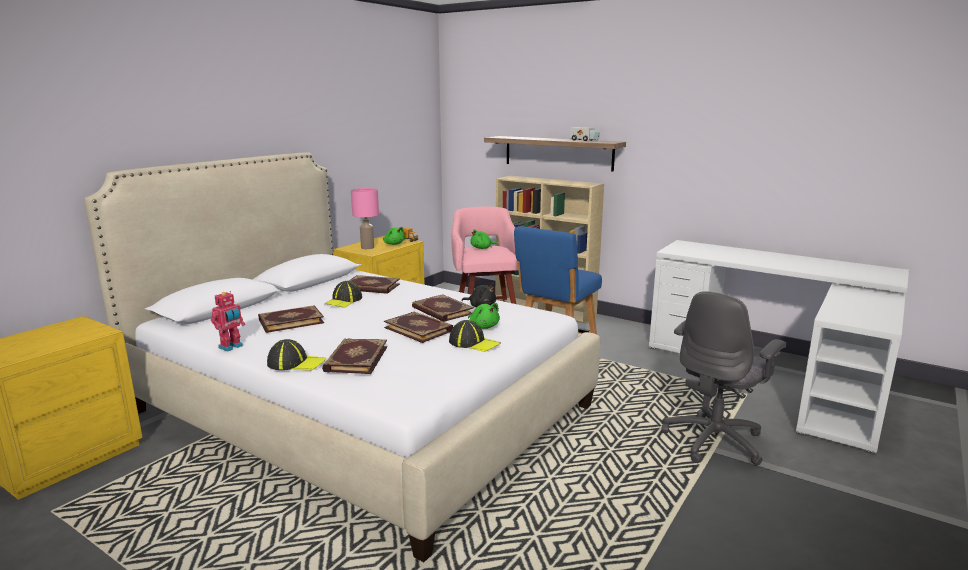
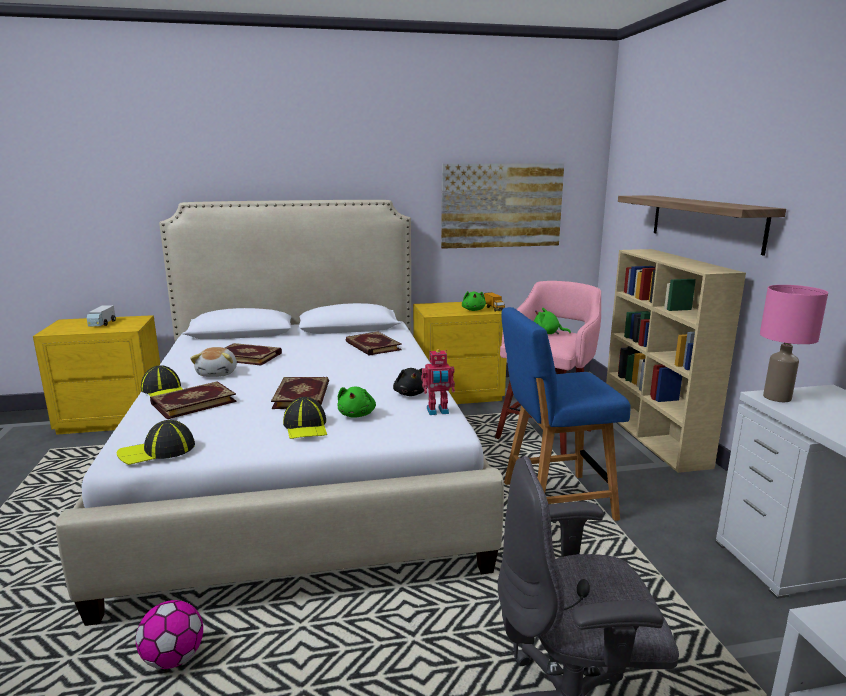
camera: 45 degrees right, 0 degrees up
(231, 347) = (171, 364): toy robot -> toy robot (438, 411)
(303, 339) = (218, 373): none -> plush toy
(343, 301) = (323, 352): cap -> cap (158, 451)
(367, 247) = (443, 308): pink table lamp -> pink table lamp (777, 397)
(381, 150) = (502, 205): none -> picture
(441, 311) = (365, 386): book -> none
(516, 535) = (173, 658): none -> football
(584, 140) = (724, 204): toy truck -> toy truck (102, 324)

